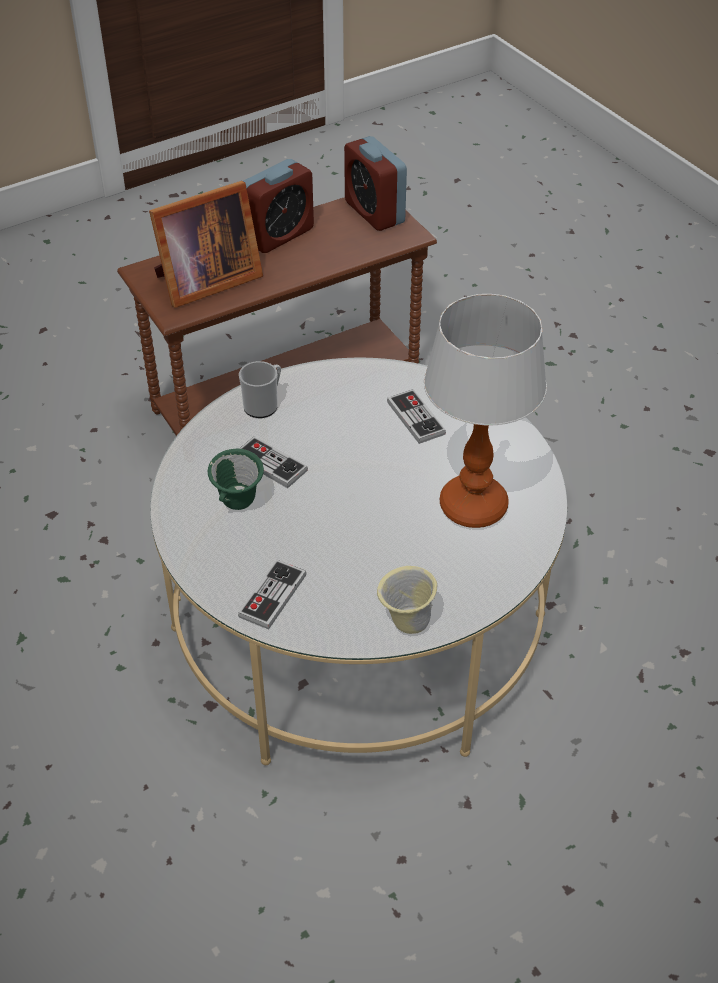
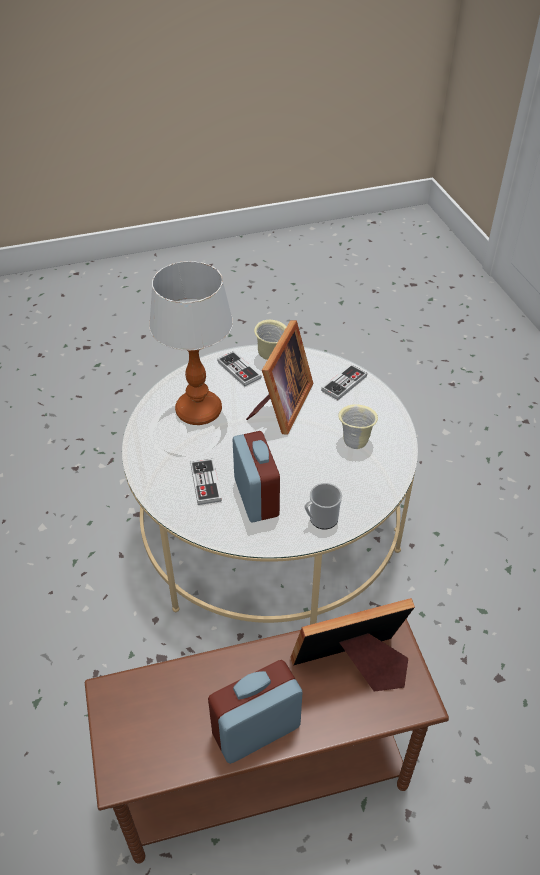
camera: 165 degrees left, 0 degrees up
(239, 505) = (355, 441): green mug -> beige mug
(270, 464) = (326, 467): game controller -> game controller (239, 370)
(359, 536) = (280, 406): none -> picture frame
(374, 212) = (130, 746): alarm clock -> alarm clock (256, 497)

